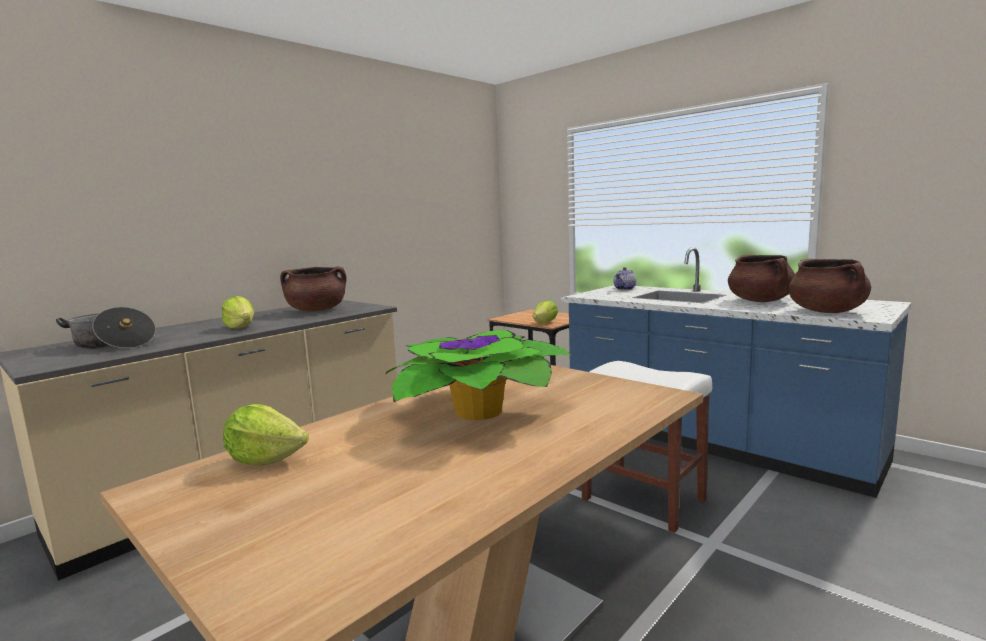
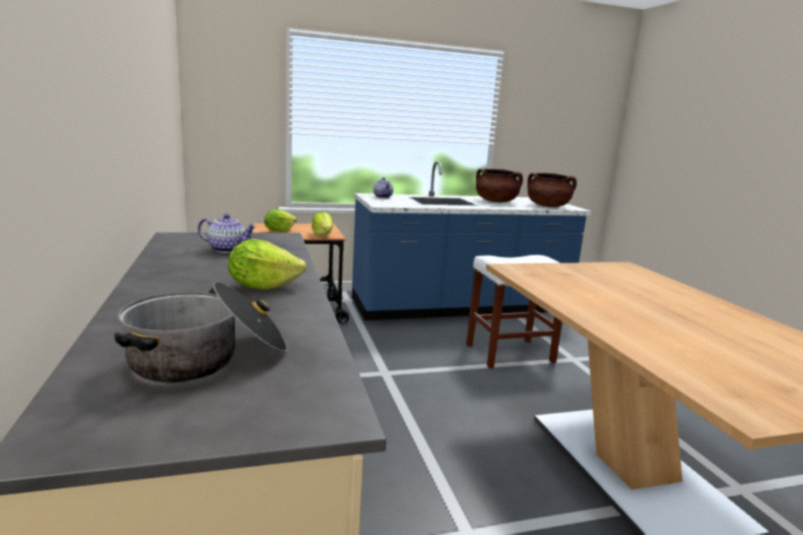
camera: 60 degrees left, 5 degrees up
(265, 459) = (694, 368): lettuce -> lettuce (279, 231)
(317, 310) = (228, 249): brown cooking pot -> teapot
(474, 410) = (619, 300): potted plant -> none

